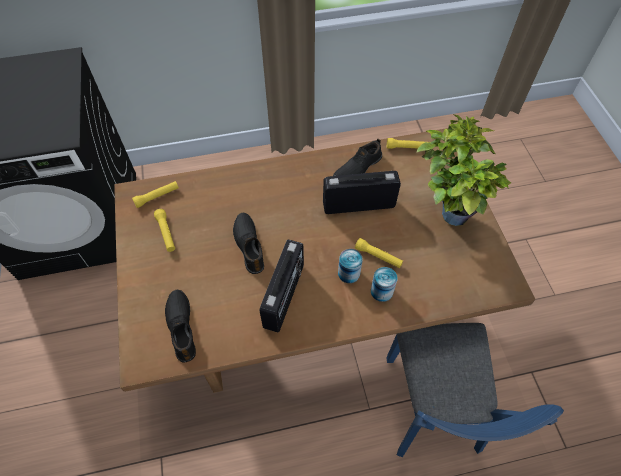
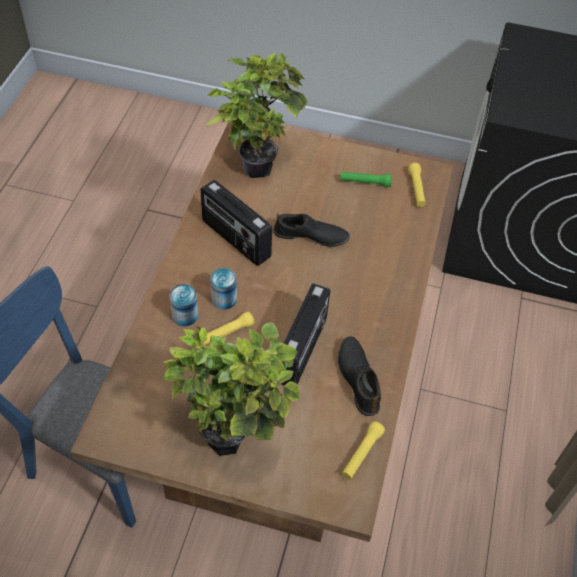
camera: 115 degrees right, 5 degrees down
(166, 233) = (365, 182): yellow flashlight -> green flashlight
(182, 327) = (256, 163): black shoe -> potted plant

